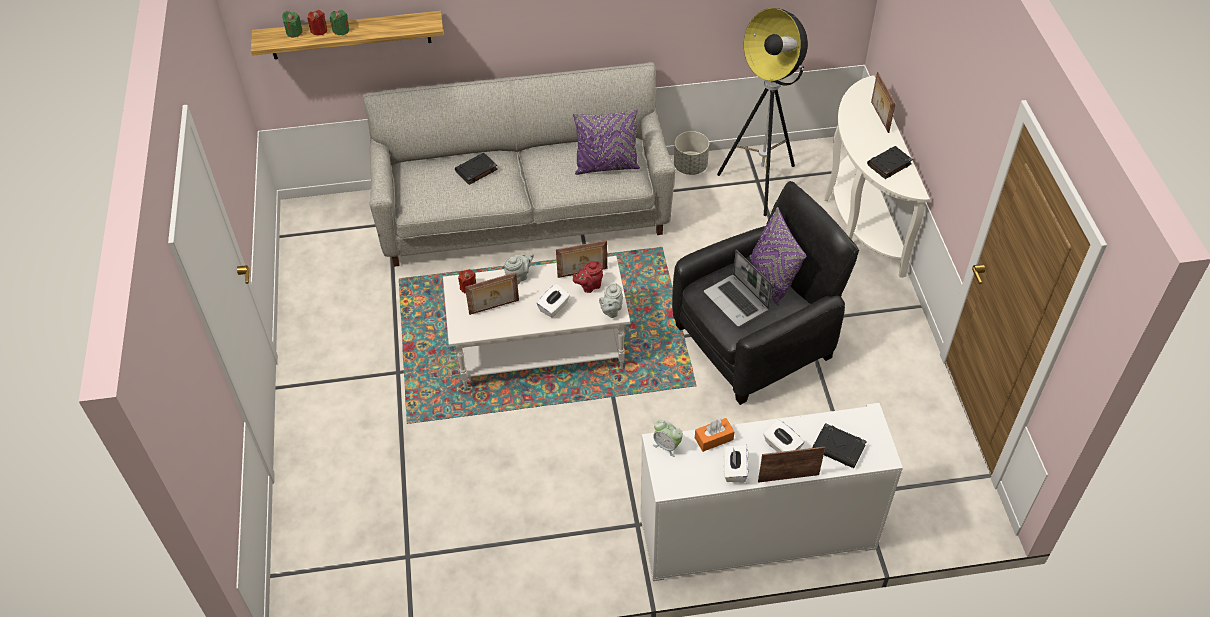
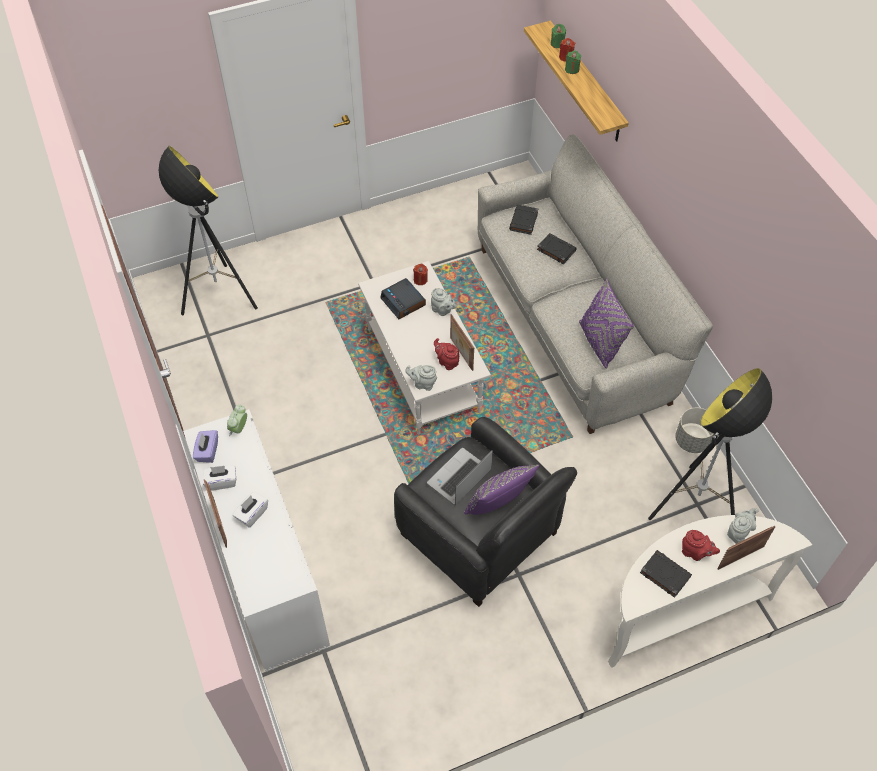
camera: 75 degrees right, 5 degrees up
(349, 537) = (219, 297): none -> floor lamp
(494, 307) = (403, 302): picture frame -> alarm clock
(554, 307) = (415, 342): white tissue box -> none
(691, 480) = (207, 451): none -> purple tissue box
(714, 439) = (252, 461): orange tissue box -> none
(839, 448) = (257, 560): black book -> black book (523, 221)
(856, 112) = (738, 532): none -> grey teapot
(871, 141) = (695, 553): none -> red teapot

